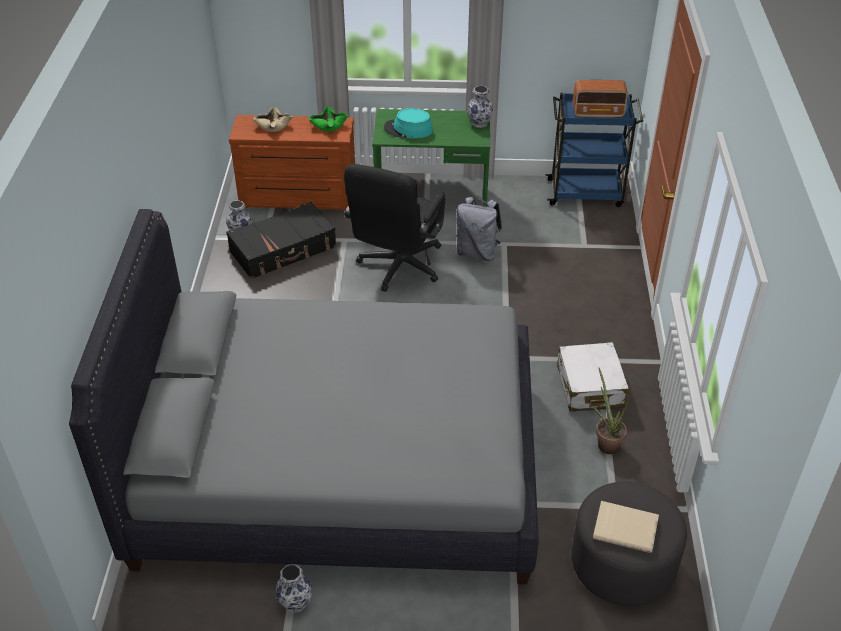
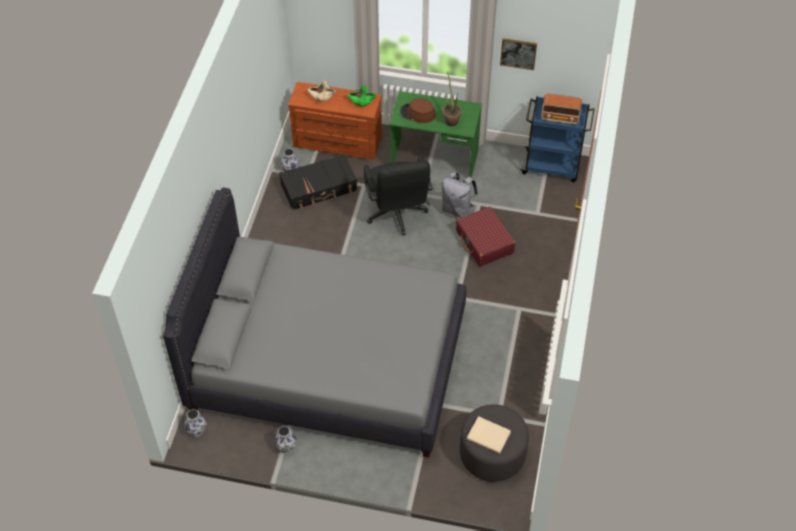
camera: 10 degrees right, 10 degrees up
(397, 269) = (397, 215): black office chair -> black office chair turned 45 degrees counterclockwise
(408, 129) = (417, 113): turquoise hat -> brown hat
(480, 123) = (471, 114): vase -> vase (197, 430)
(524, 286) = (484, 242): none -> red suitcase
(534, 29) = (518, 53): none -> picture
(590, 387) = (508, 328): white suitcase -> none
(606, 442) = (506, 370): potted plant -> potted plant (450, 119)

